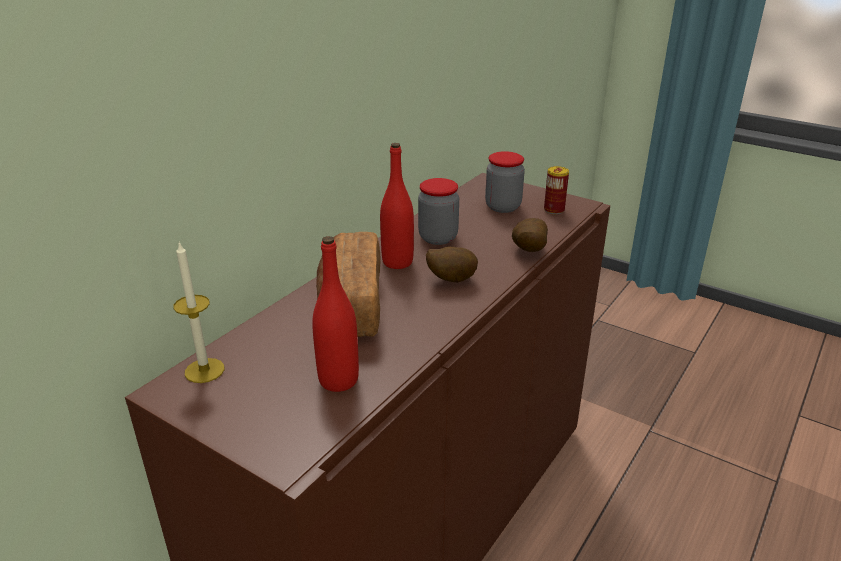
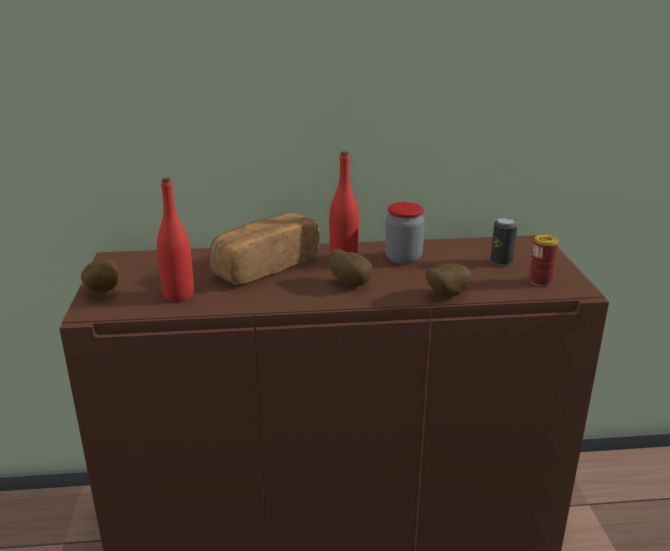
camera: 50 degrees right, 5 degrees down
(204, 370) = (142, 258): candle -> none
(252, 432) = (102, 293): none -> potato
(503, 207) = (501, 261): jar -> can

